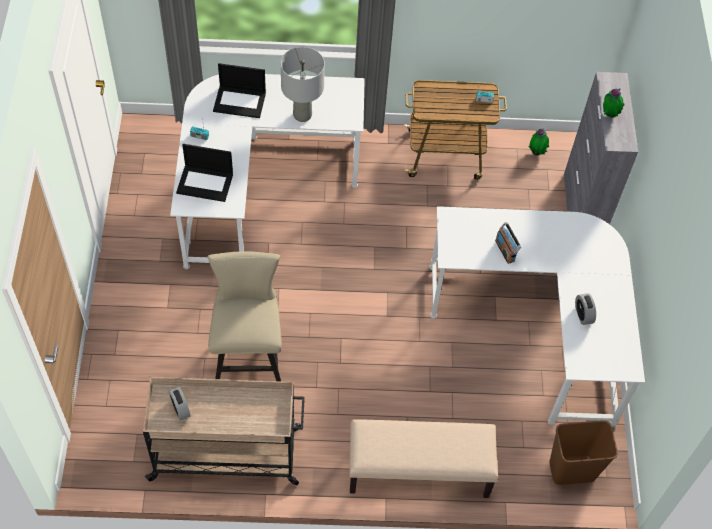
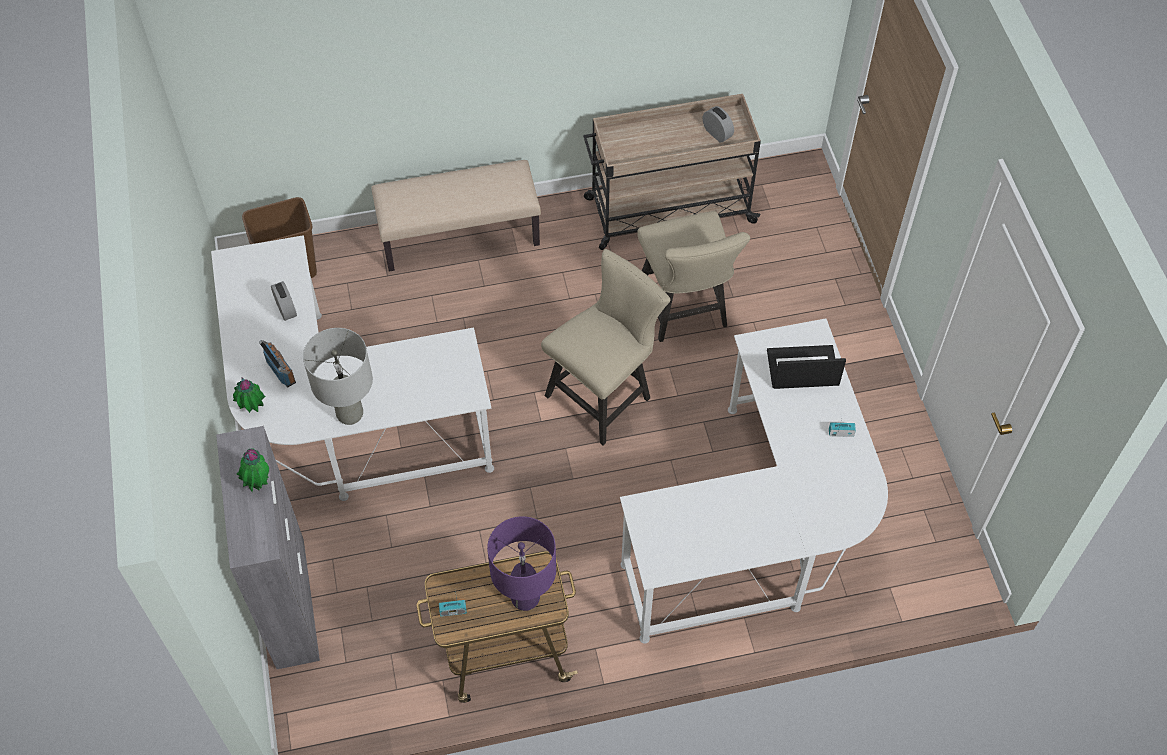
camera: 170 degrees right, 0 degrees up
(240, 101) = (810, 501): laptop -> none
(302, 115) = (714, 500): grey table lamp -> grey table lamp (350, 414)
(334, 302) = (604, 394): none -> beige chair
(437, 96) = (526, 598): none -> purple table lamp
(505, 250) = (391, 367): radio -> radio (281, 372)
(536, 152) = (364, 689): potted plant -> potted plant (252, 408)

